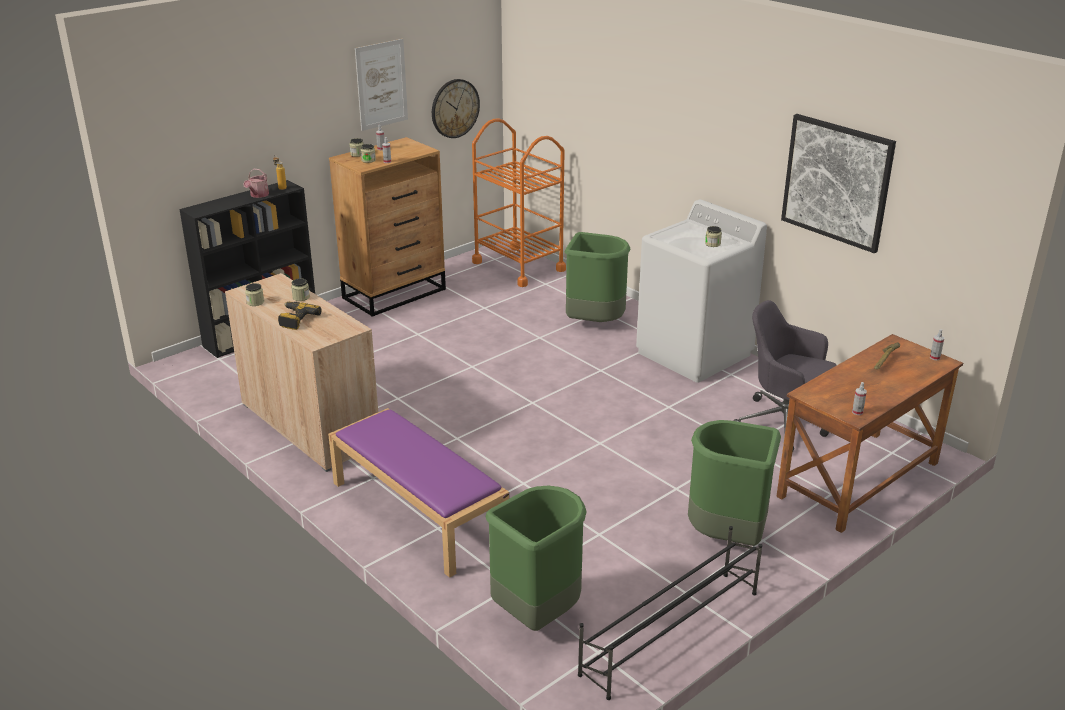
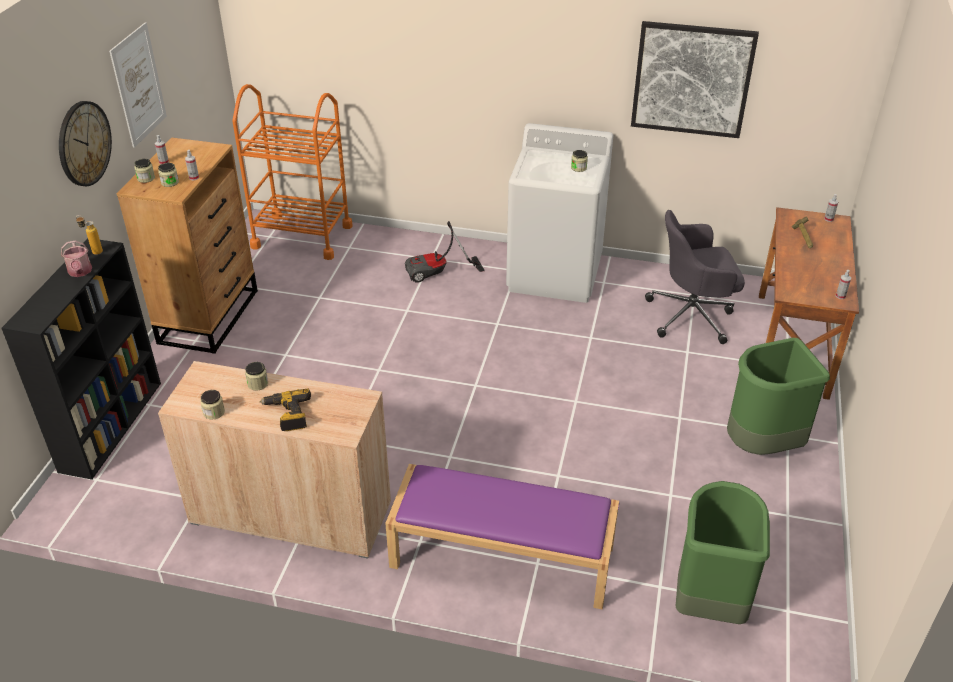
camera: 35 degrees left, 10 degrees up
(455, 108) = (197, 86): wall clock -> wall clock (84, 143)
(594, 322) = (438, 273): green trash can -> vacuum cleaner
(669, 633) = (815, 560): black shoe rack -> none

